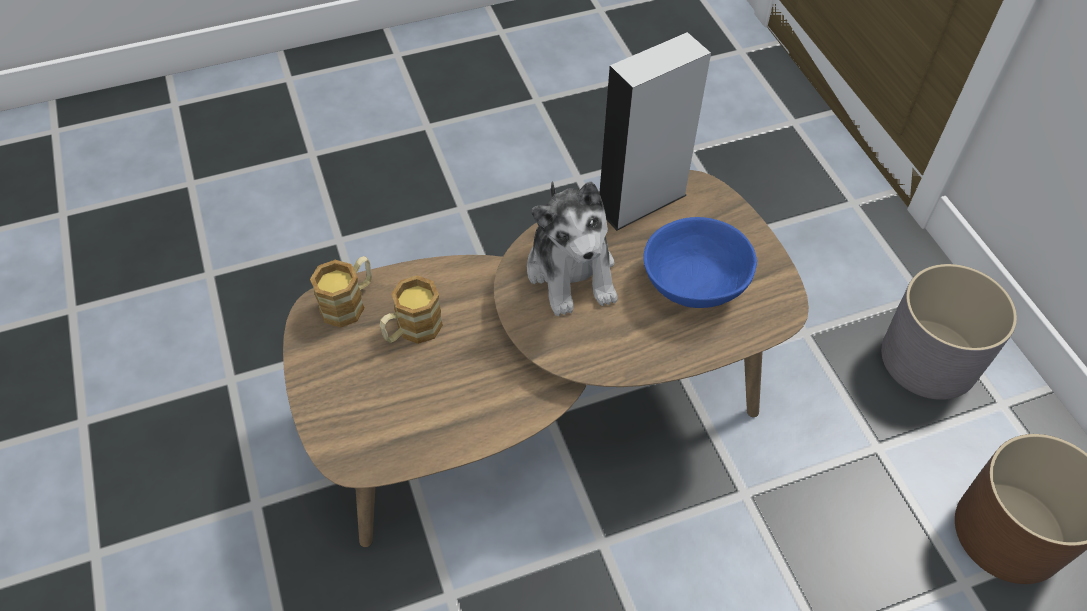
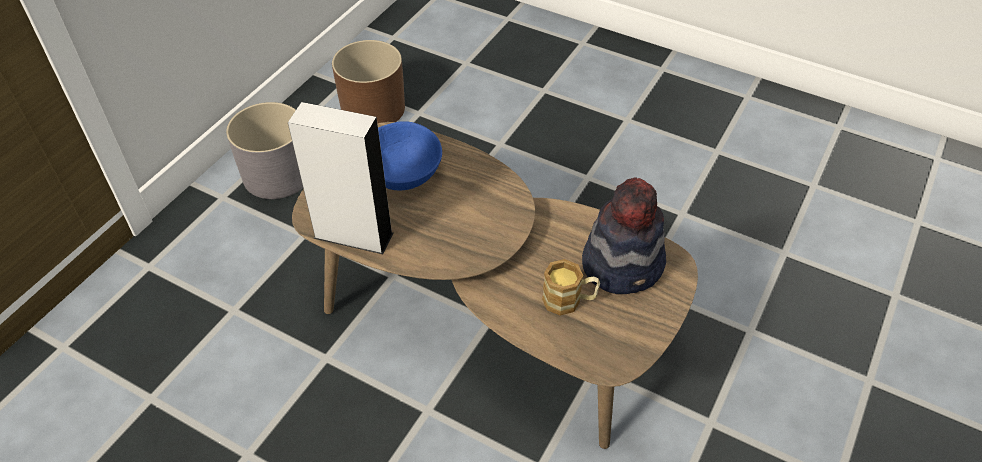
camera: 130 degrees left, 5 degrees down
(349, 302) = (588, 351): mug -> none
(400, 410) = (623, 264): none -> hat
(572, 271) = (451, 232): plush toy -> none

